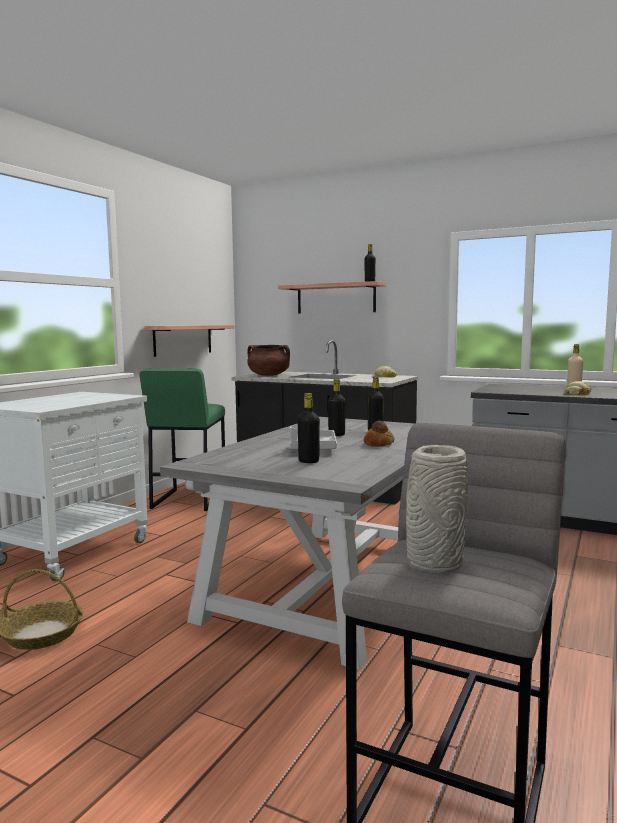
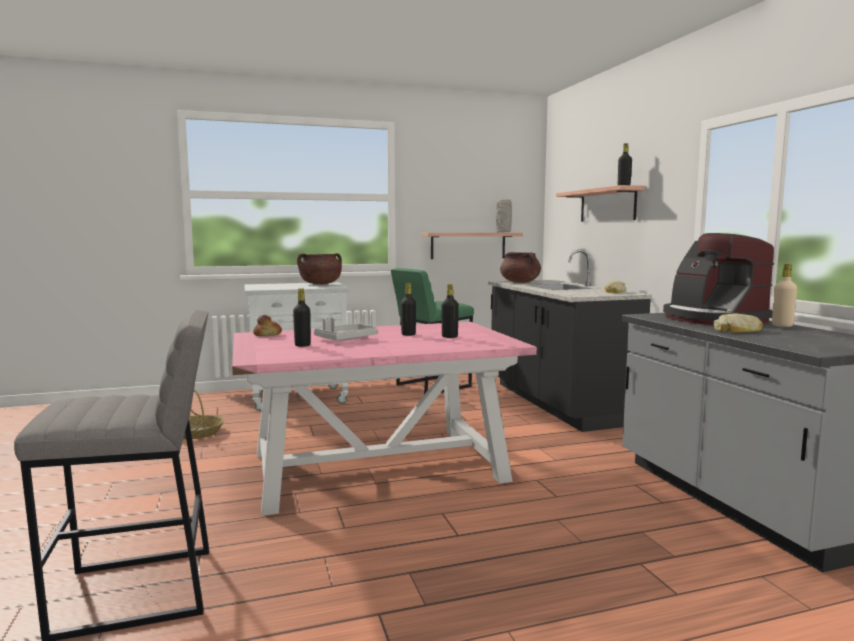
camera: 45 degrees right, 0 degrees up
(82, 395) = (320, 284): none -> brown cooking pot
(333, 584) = (378, 466): grey dining table -> pink dining table
(379, 444) = (398, 345): bread -> bread (268, 335)
(433, 564) = (92, 401): grey vase -> grey vase (503, 232)
(527, 388) = (711, 319): none -> coffee machine

